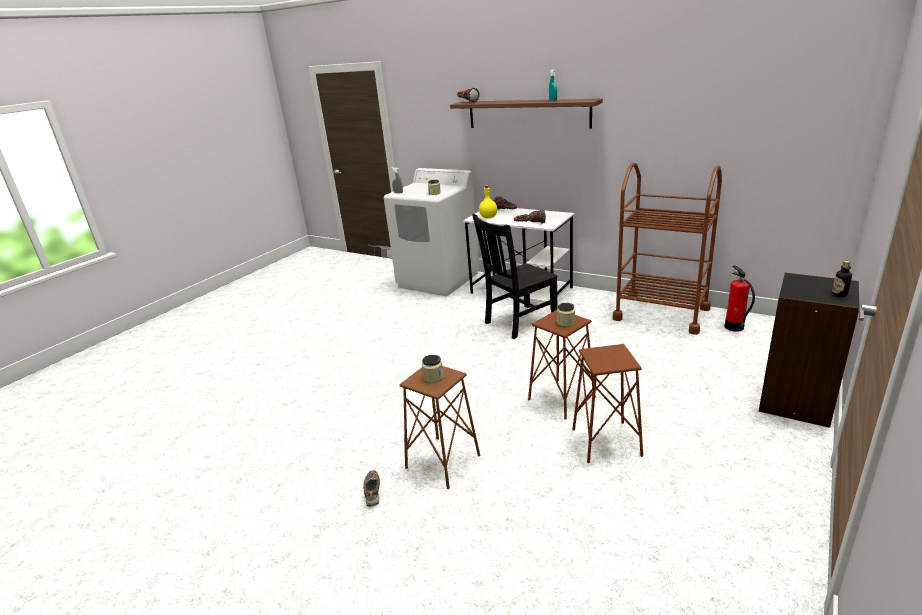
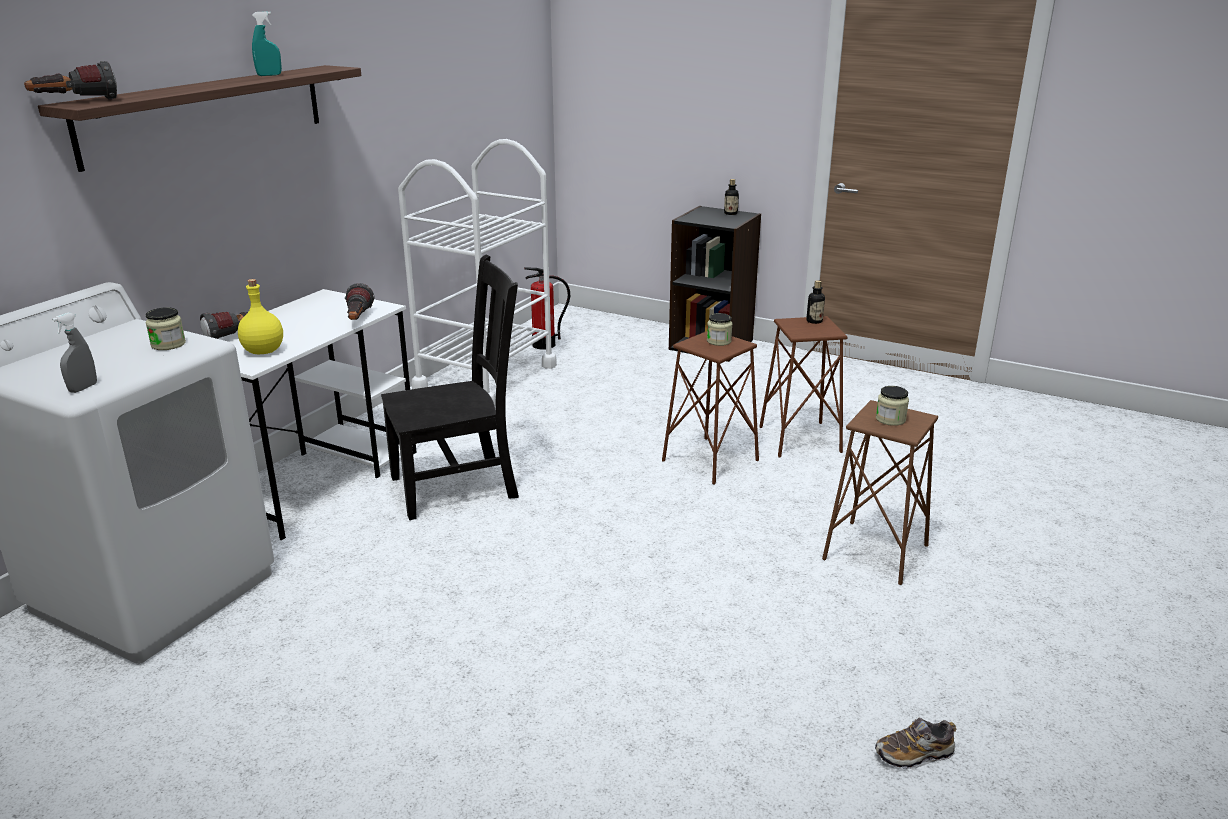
camera: 95 degrees left, 0 degrees up
(372, 492) = (963, 611): shoe -> shoe (914, 755)
(518, 322) = (459, 486): black chair -> black chair turned 75 degrees counterclockwise
(623, 360) = (814, 321): none -> bottle
(661, 314) = (486, 377): brown cart -> white cart

